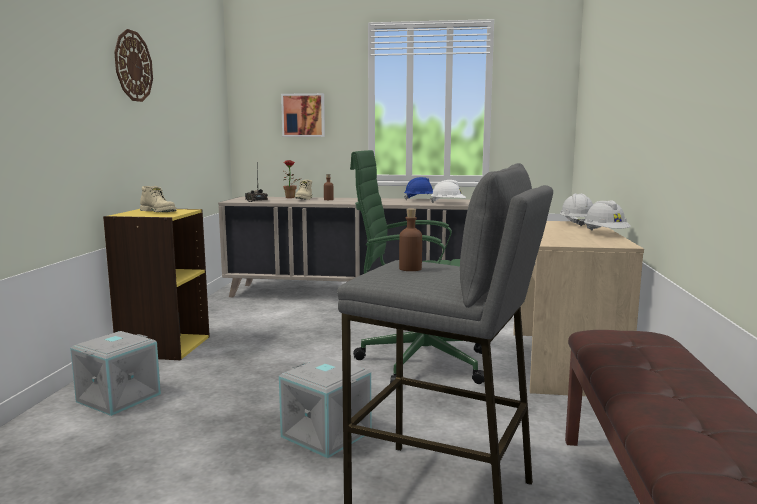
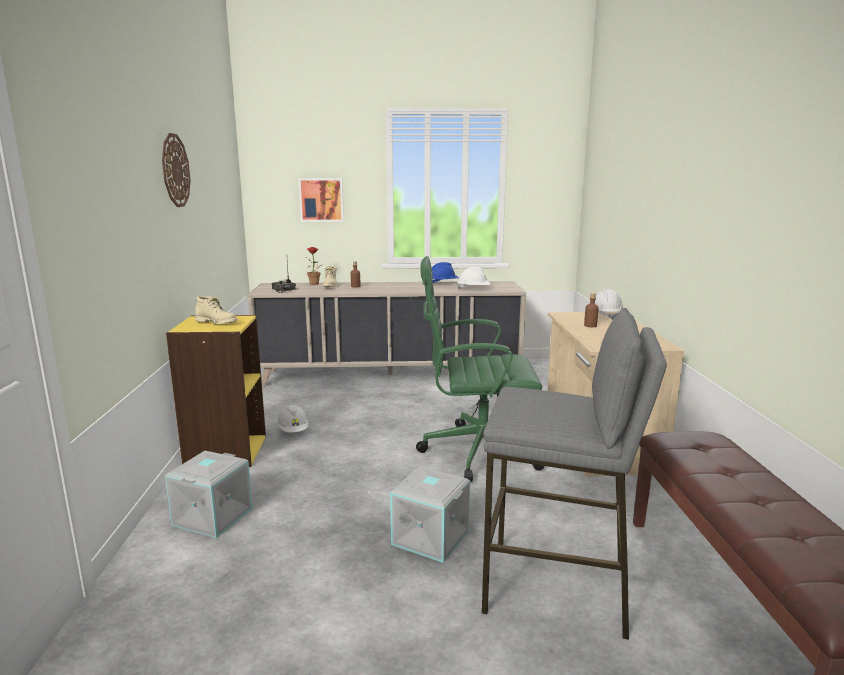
camera: 10 degrees left, 5 degrees up
(410, 269) = (534, 404): brown bottle -> brown bottle (590, 325)
(605, 234) = (640, 330): white hard hat -> white hard hat (293, 431)

